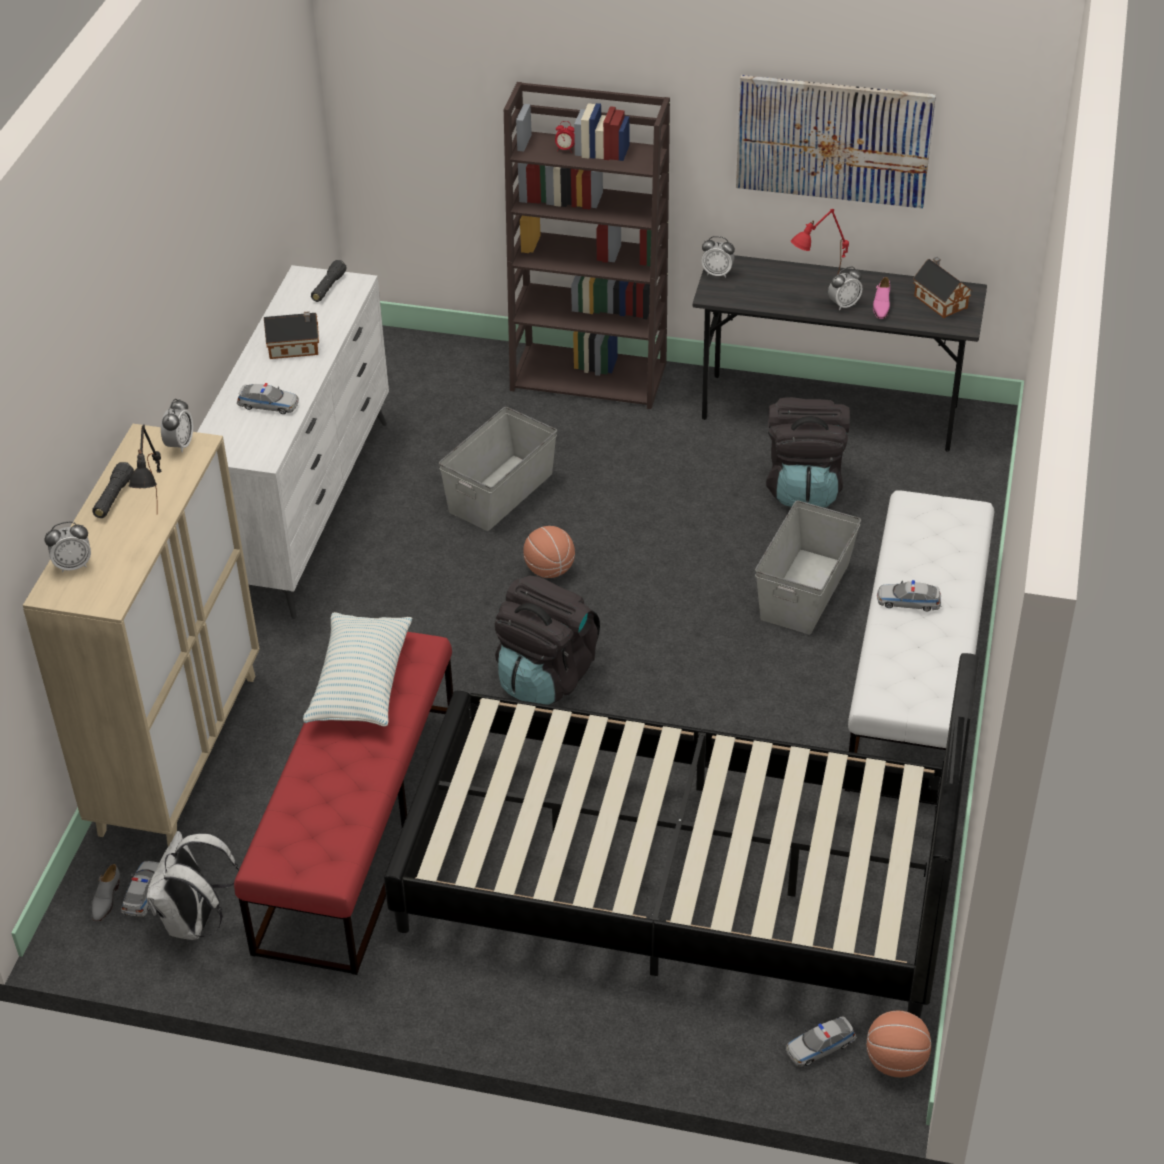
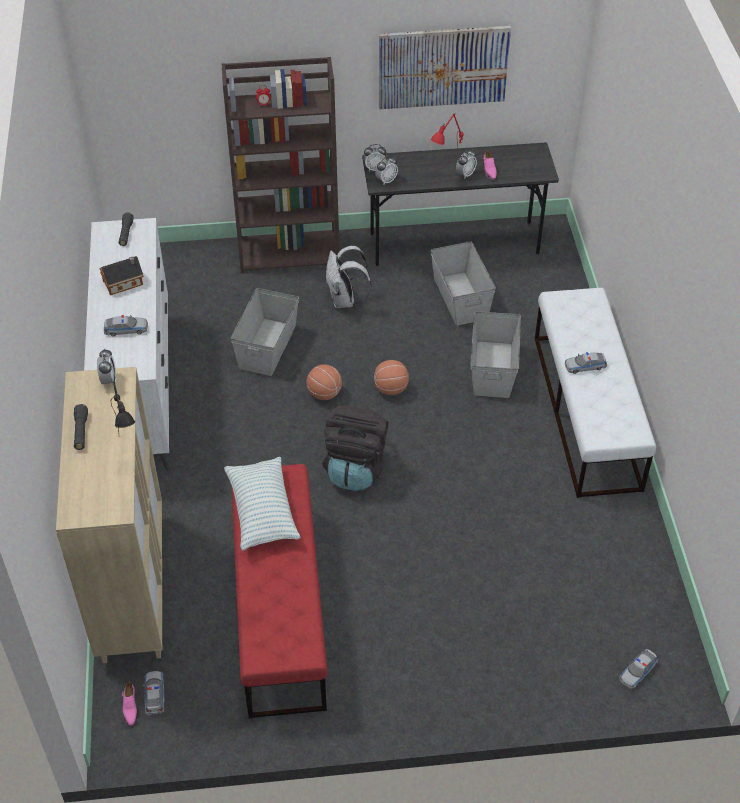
camera: 20 degrees left, 5 degrees up
(73, 565) = (78, 490): alarm clock -> alarm clock (386, 180)
(106, 900) = (130, 707): grey shoe -> pink shoe
(195, 922) = (200, 706): white backpack -> white backpack (345, 300)
(678, 881) = (502, 587): black bed -> none
(804, 486) = (461, 298): black backpack -> grey storage box
(895, 1062) = (686, 668): basketball -> basketball (390, 389)
(939, 300) = (523, 159): toy house -> none

